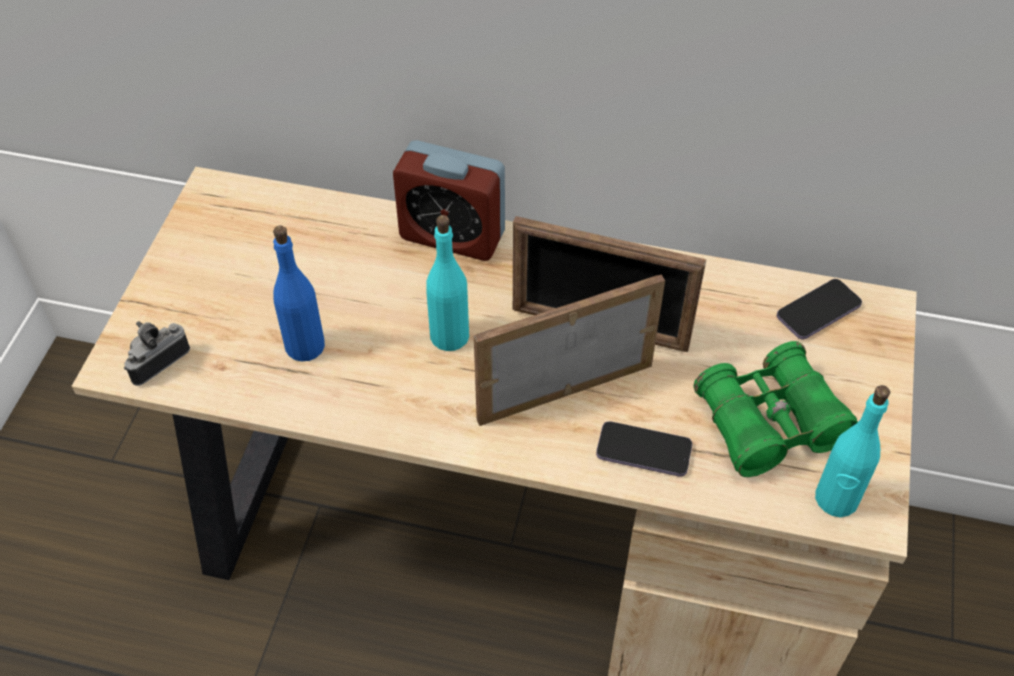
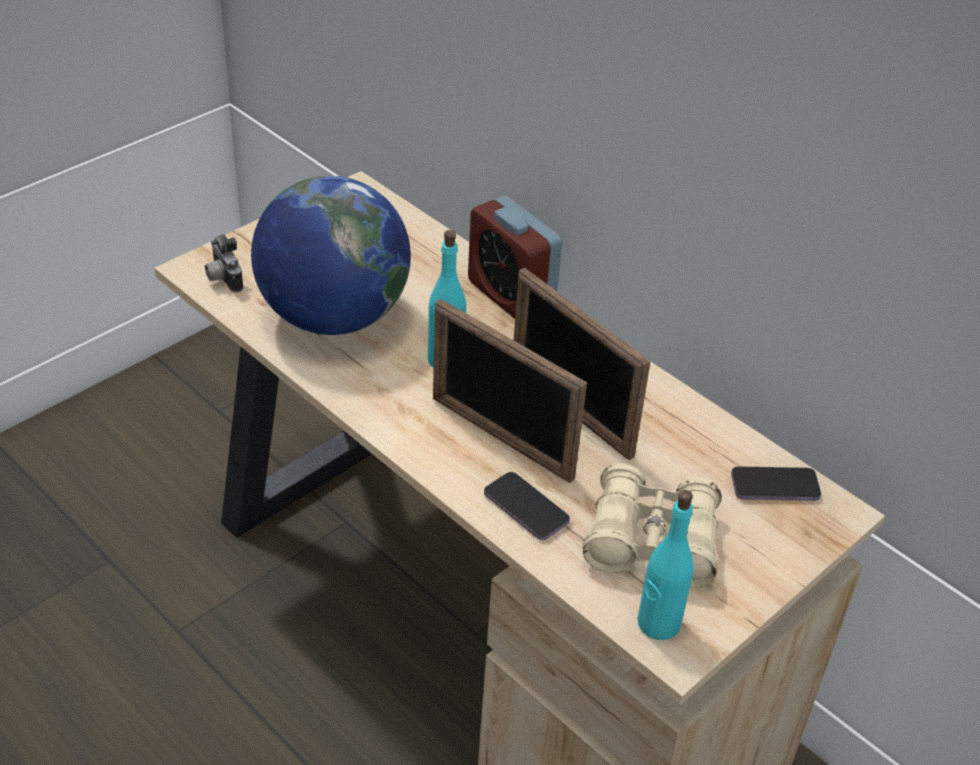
camera: 30 degrees right, 10 degrees down
(157, 361) = (222, 279): camera -> camera turned 105 degrees counterclockwise
(305, 345) = (333, 316): blue bottle -> globe
(564, 391) = (500, 438): picture frame -> picture frame turned 150 degrees counterclockwise
(769, 423) = (651, 542): green binoculars -> beige binoculars

